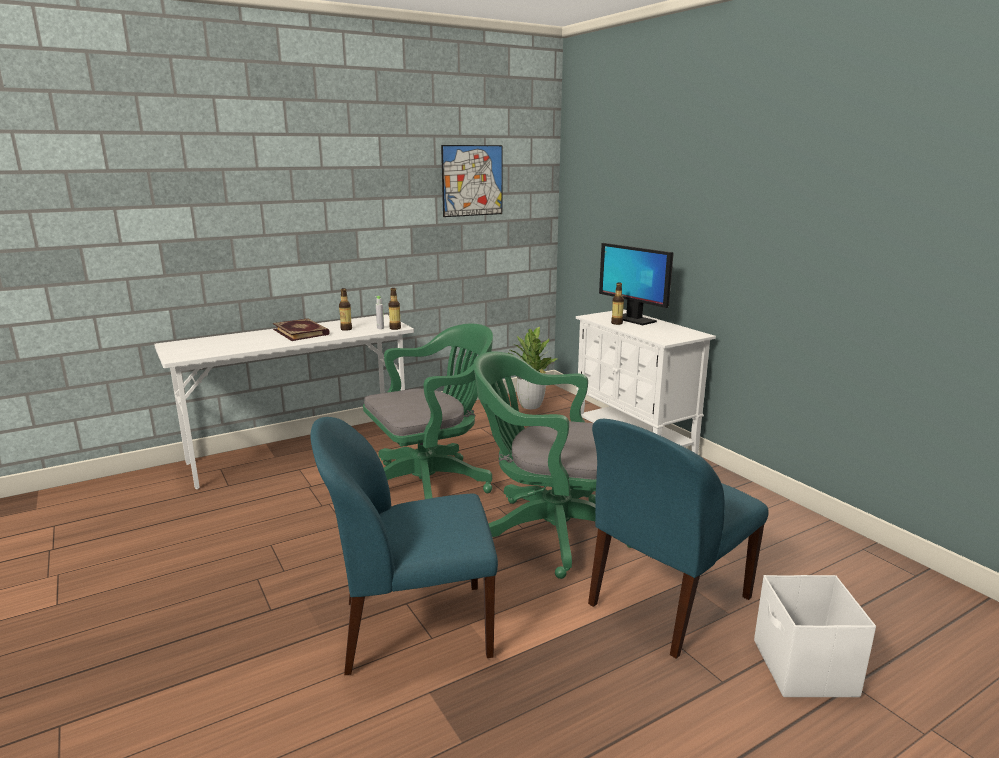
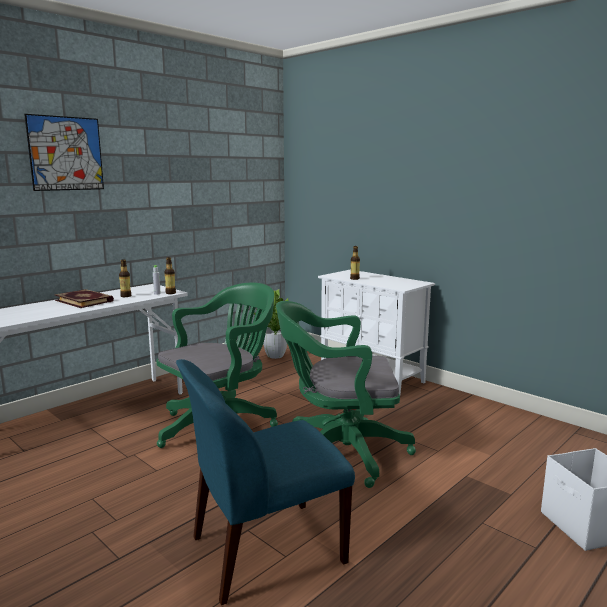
camera: 15 degrees left, 5 degrees down
(472, 180) = (220, 169): picture -> picture (66, 153)
(633, 319) = (365, 276): monitor -> none
(666, 602) = (461, 493): blue chair -> none

